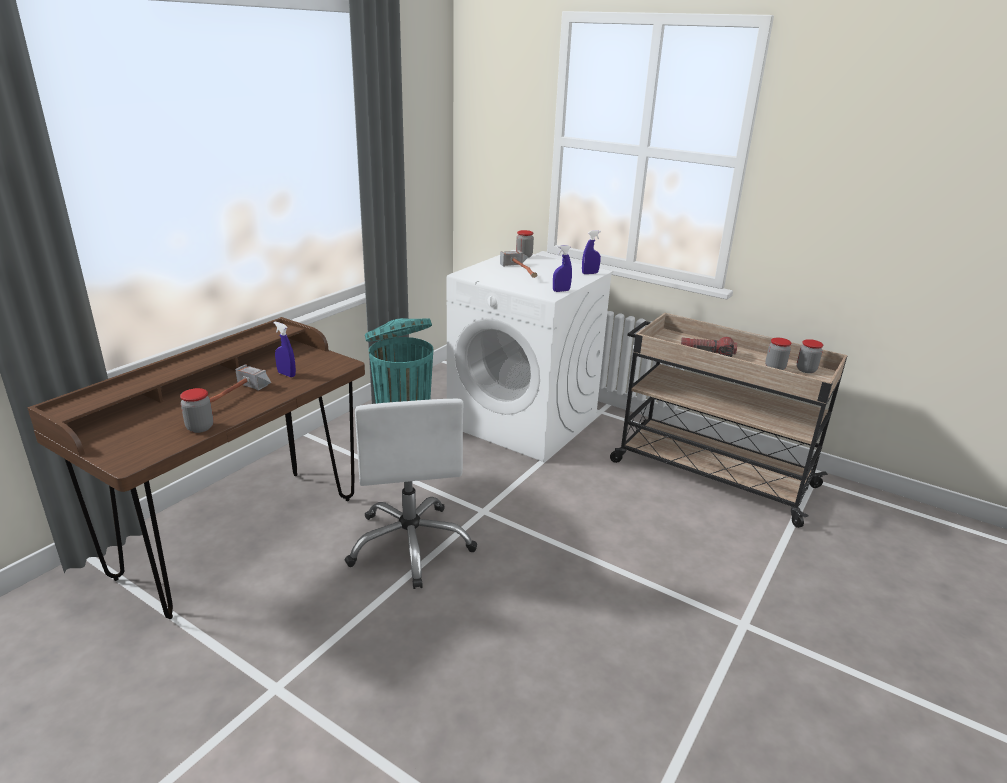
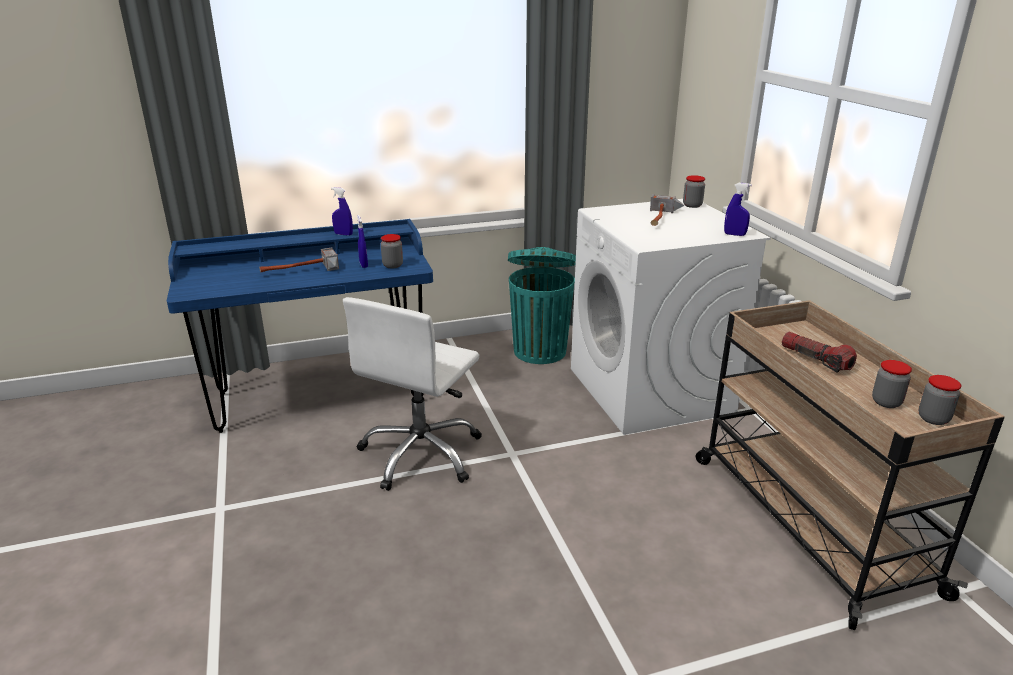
camera: 40 degrees right, 0 degrees up
(200, 427) = (254, 285): jar -> jar (392, 265)
(240, 535) = (319, 396): brown desk -> blue desk
(561, 291) = (665, 244): blue spray bottle -> blue spray bottle (343, 234)

